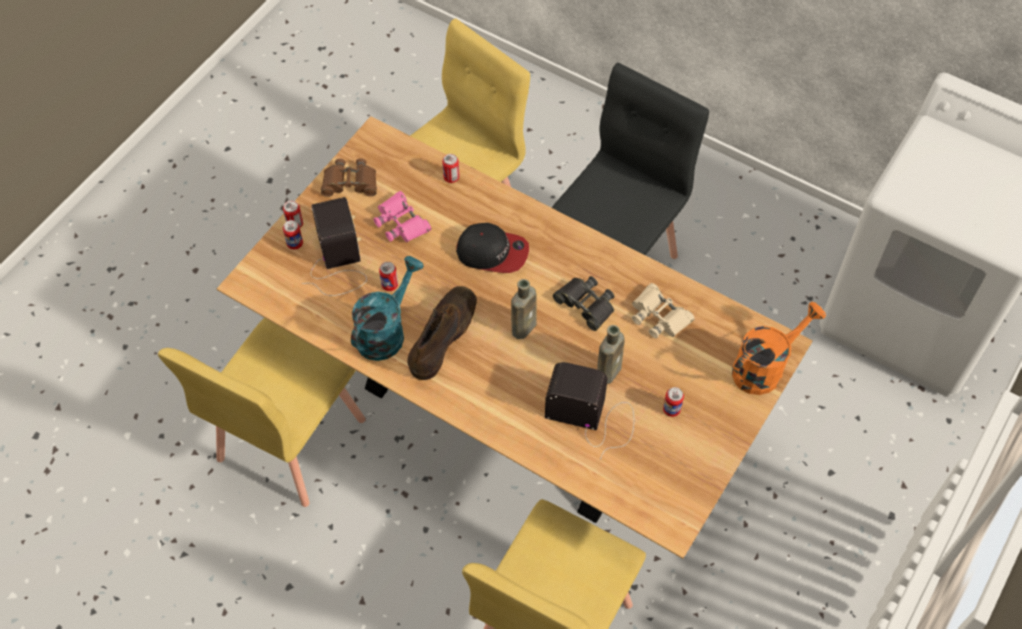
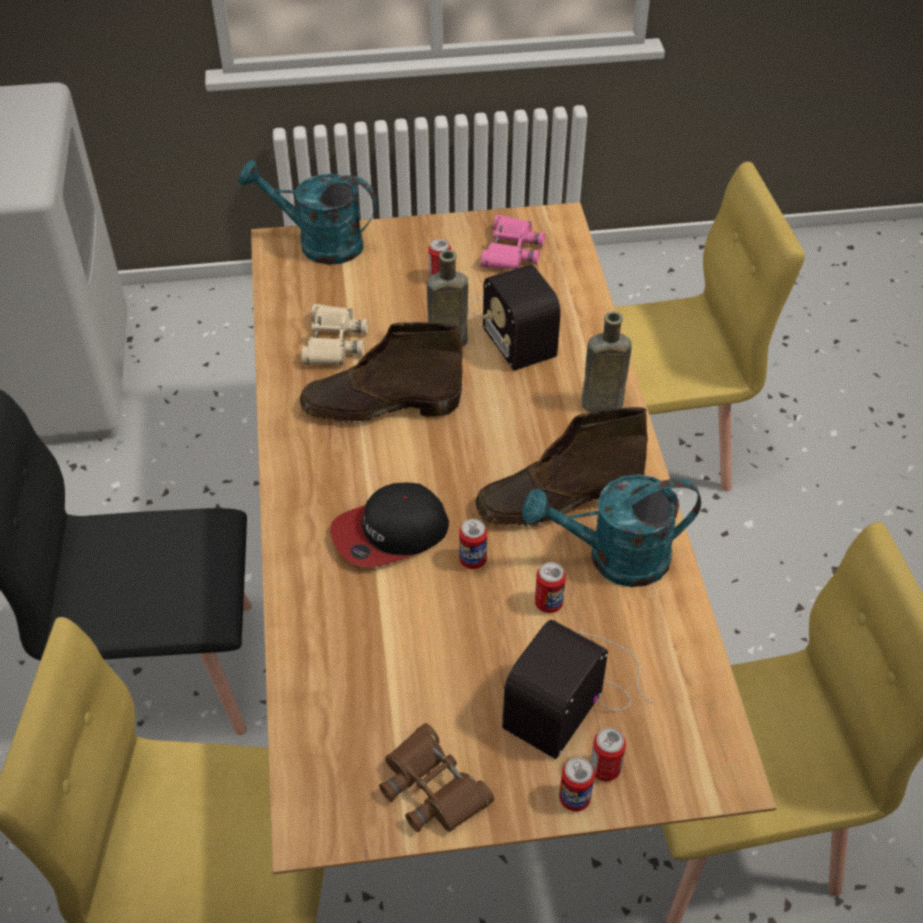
camera: 130 degrees left, 10 degrees down
(401, 222) = (440, 665): pink binoculars -> pink binoculars (511, 250)
(451, 177) = (306, 663): can -> can (472, 560)
(492, 252) = (390, 533): cap -> cap turned 90 degrees counterclockwise
(525, 326) = (464, 438): brown bottle -> brown bottle (599, 403)
(586, 304) = (379, 405): black binoculars -> brown boot
(764, 367) = (319, 243): orange watering can -> turquoise watering can

